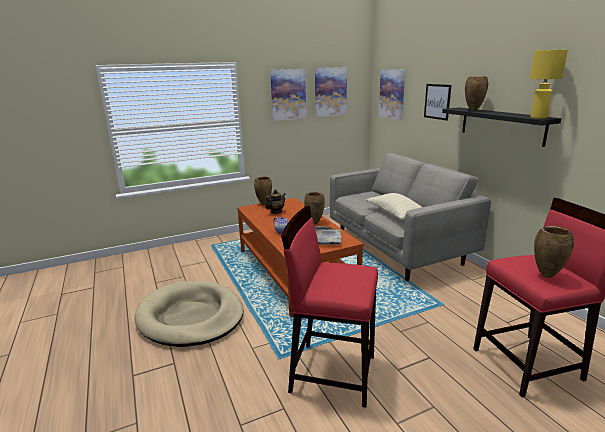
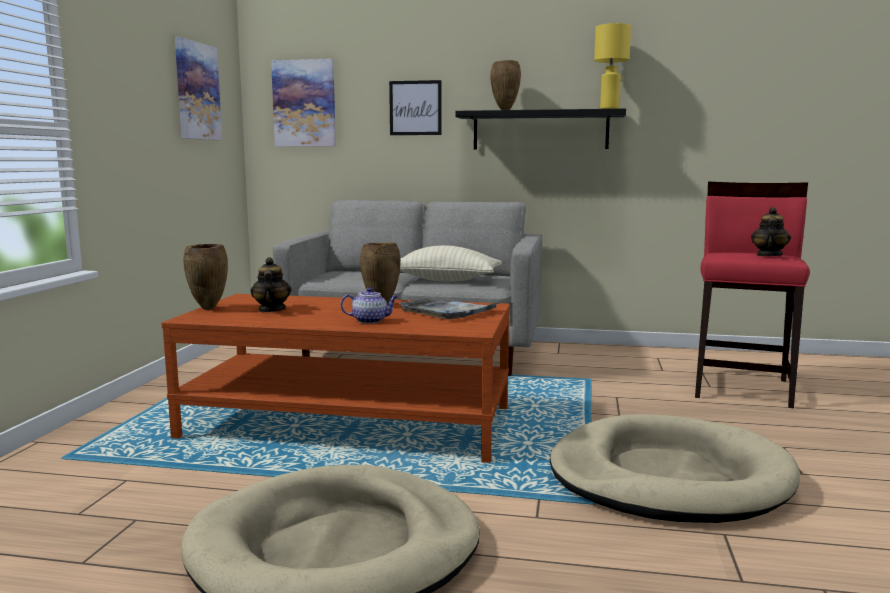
camera: 55 degrees left, 10 degrees down
(288, 94) = (141, 82): picture -> none
(332, 372) = (668, 478): red stool -> beige dog bed
(545, 275) = (768, 255): brown vase -> teapot

